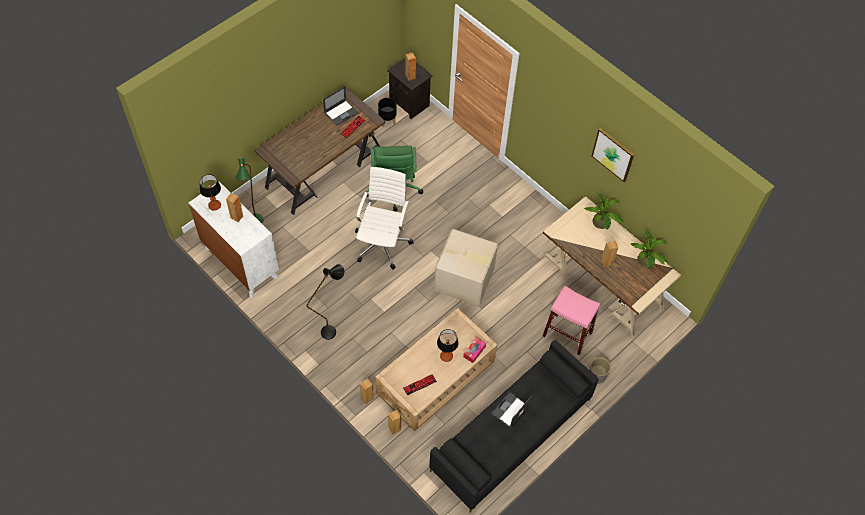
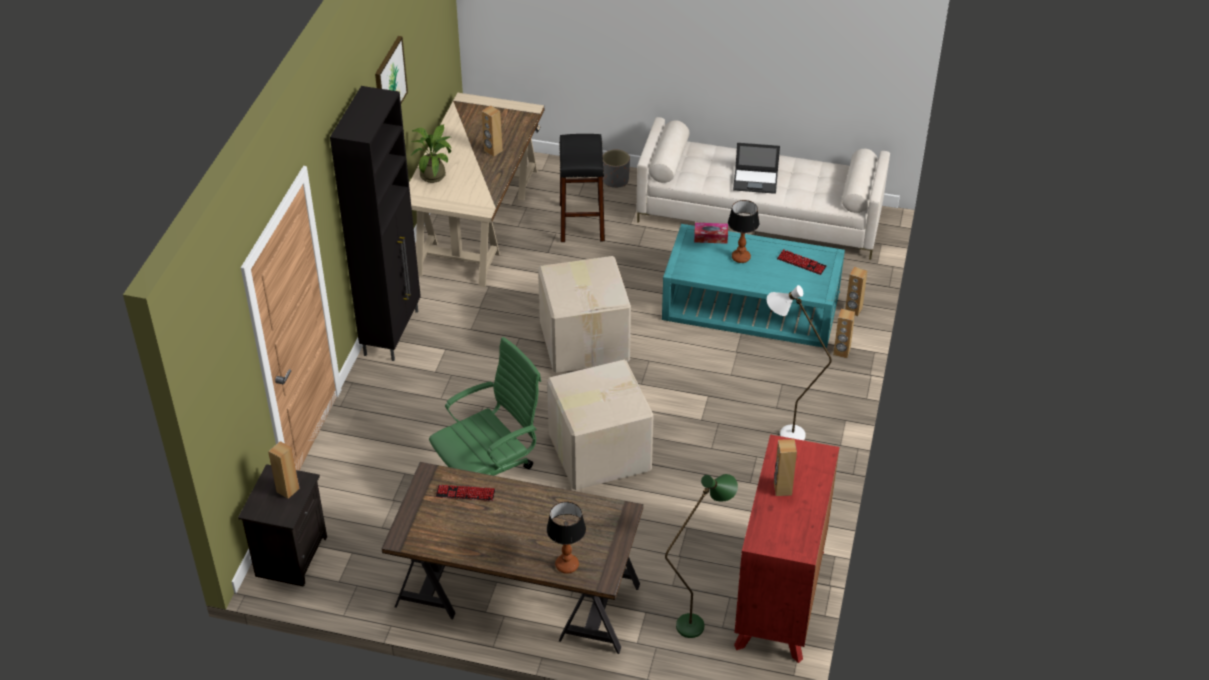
camera: 120 degrees left, 15 degrees down
(215, 205) = (789, 527): table lamp -> table lamp (566, 565)
(241, 262) = (780, 598): white dresser -> red dresser
(333, 329) = (783, 433): black floor lamp -> white floor lamp
(341, 112) = (444, 524): laptop -> none
(383, 242) = (598, 452): white office chair -> cardboard box
(387, 120) = (351, 566): black planter -> none
(436, 377) = (751, 305): beige coffee table -> turquoise coffee table
(511, 435) = (760, 216): black sofa -> beige sofa
(531, 200) = (392, 332): none -> black cabinet
(567, 334) = (582, 222): pink stool -> black stool
(646, 262) = (464, 121): potted plant -> none

